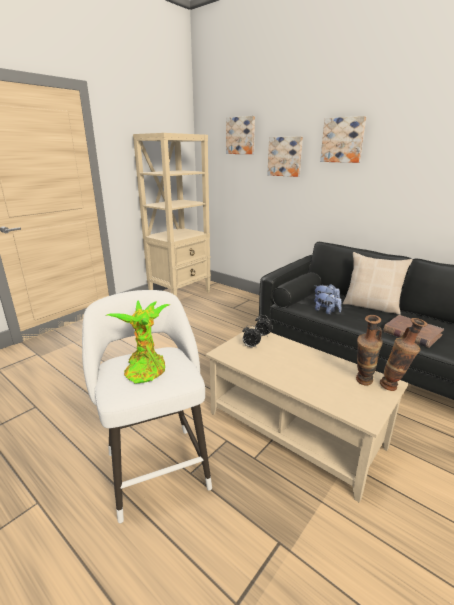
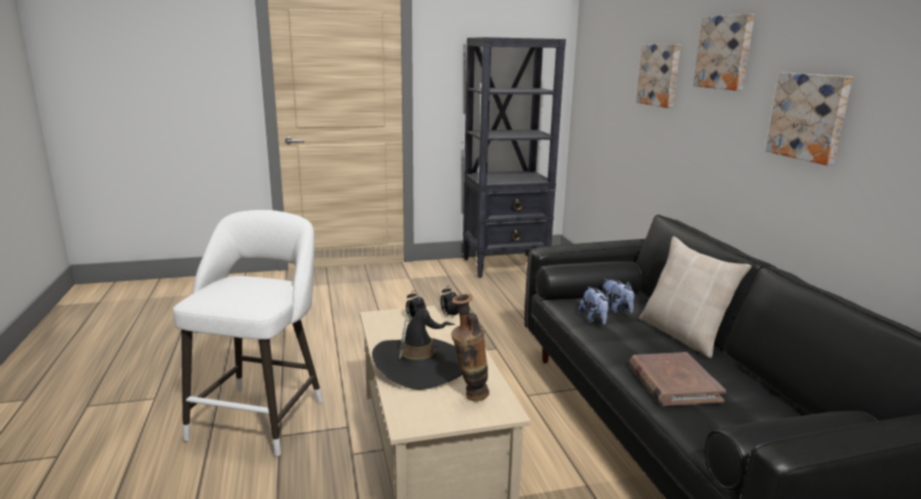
camera: 35 degrees right, 5 degrees down
(145, 368) = (241, 289): potted plant -> none
(180, 294) = (505, 265): beige bookcase -> black bookcase
(241, 135) = (618, 41): picture -> picture (809, 117)
(305, 375) = (420, 365): none -> black hat
(394, 388) = (498, 416): vase -> none

